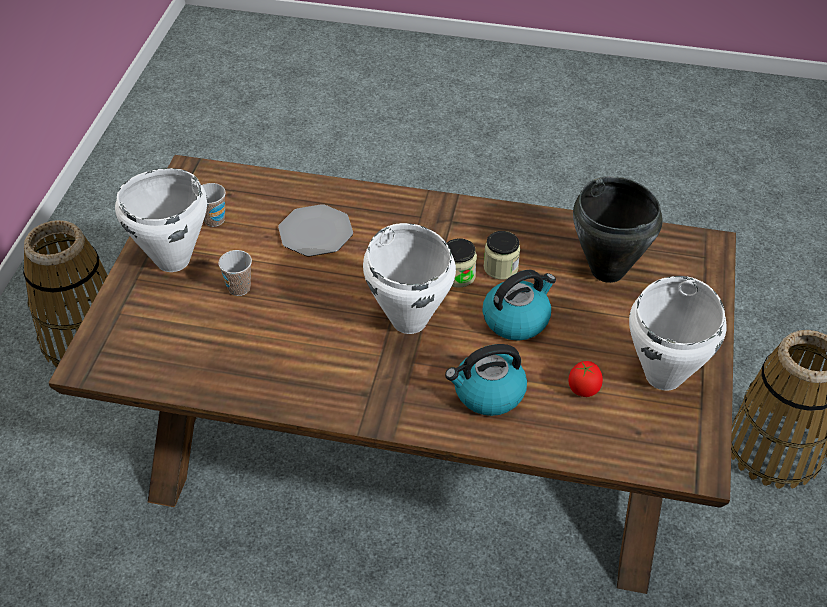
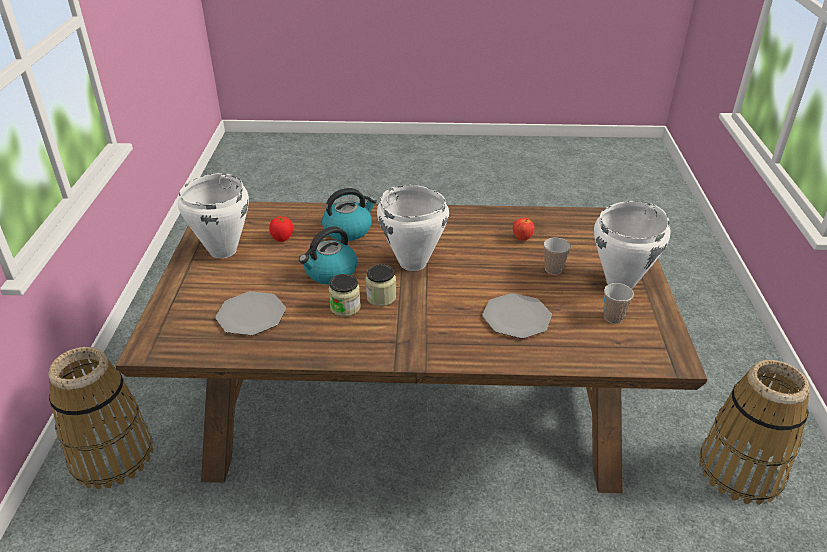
camera: 170 degrees right, 10 degrees down
(250, 343) = (522, 239): none -> apple
(607, 271) = (251, 315): black cooking pot -> plate

